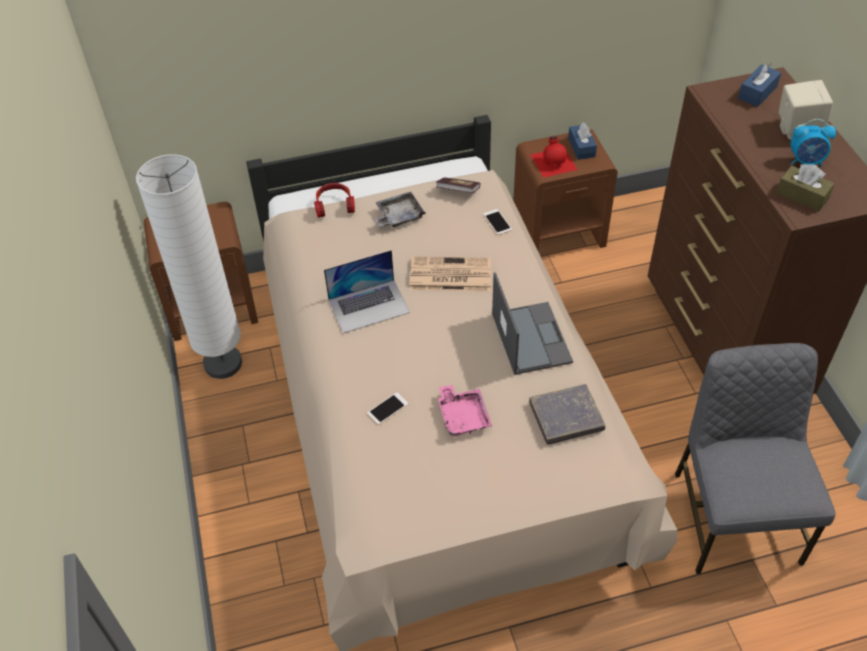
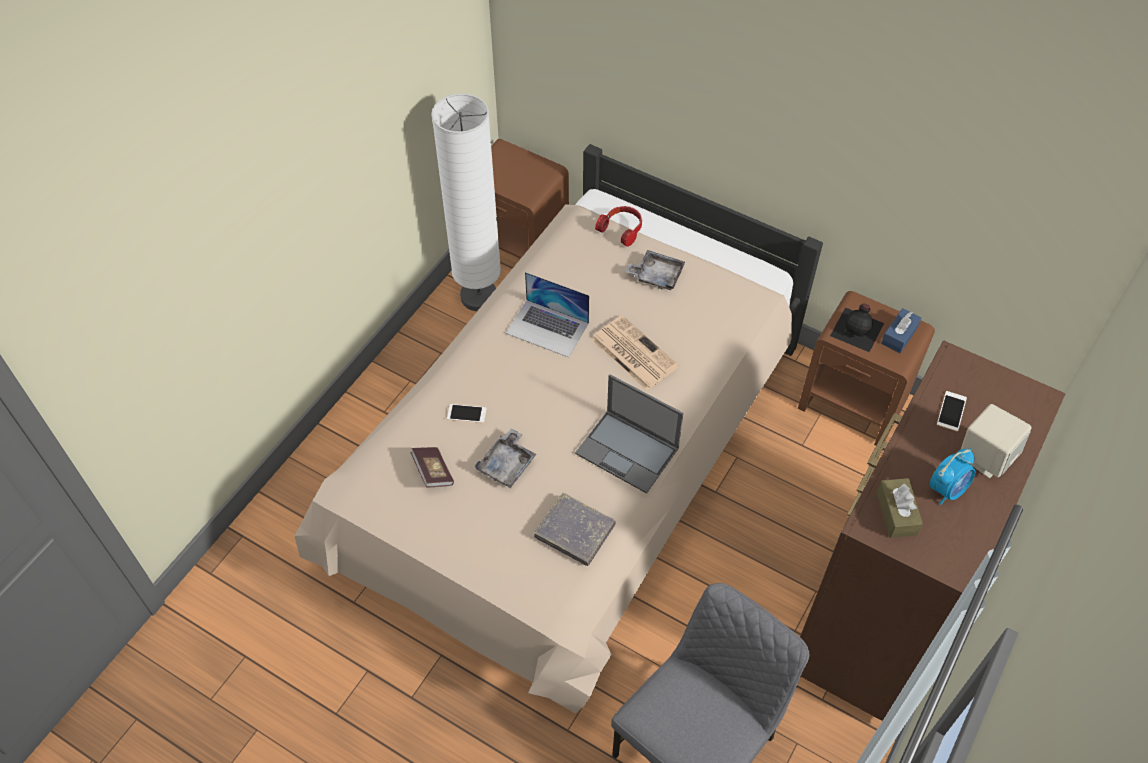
camera: 45 degrees right, 5 degrees up
(458, 191) = (727, 291): book -> book (433, 472)
(463, 416) = (507, 464): pink tray -> grey tray
(497, 222) = (725, 341): phone -> phone (951, 411)
(530, 337) = (628, 451): laptop -> laptop turned 90 degrees clockwise
(554, 161) = (858, 329): red bottle -> black bottle
(757, 93) = (1000, 396): blue tissue box -> none
(805, 161) = (947, 489): alarm clock -> alarm clock turned 90 degrees counterclockwise

